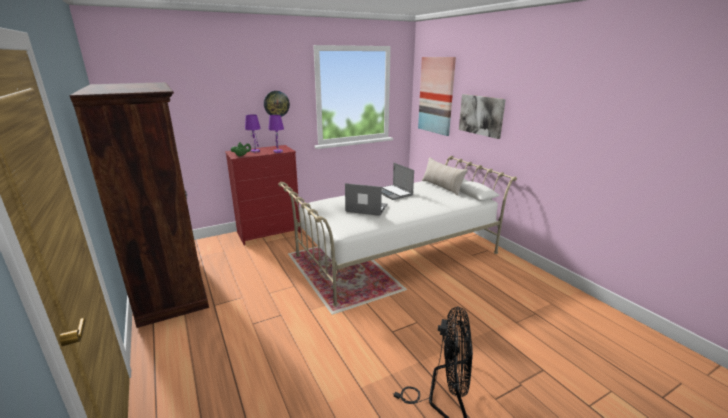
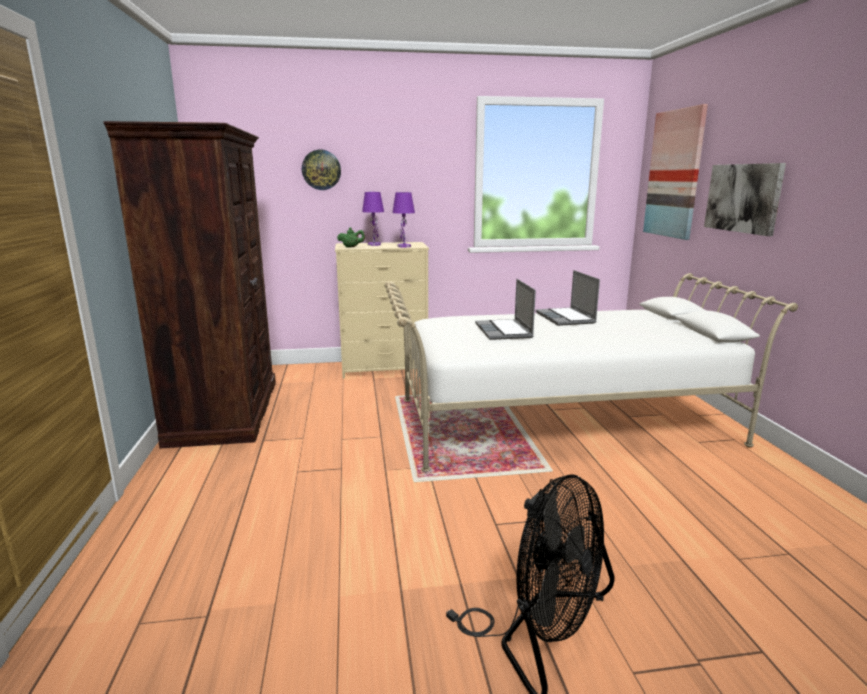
camera: 20 degrees right, 5 degrees down
(269, 232) = (385, 368): red dresser -> beige dresser
(276, 104) = (414, 181): wall clock -> wall clock (321, 170)
(365, 209) = (504, 331): laptop -> laptop turned 135 degrees counterclockwise
(442, 187) = (656, 318): beige pillow -> none

